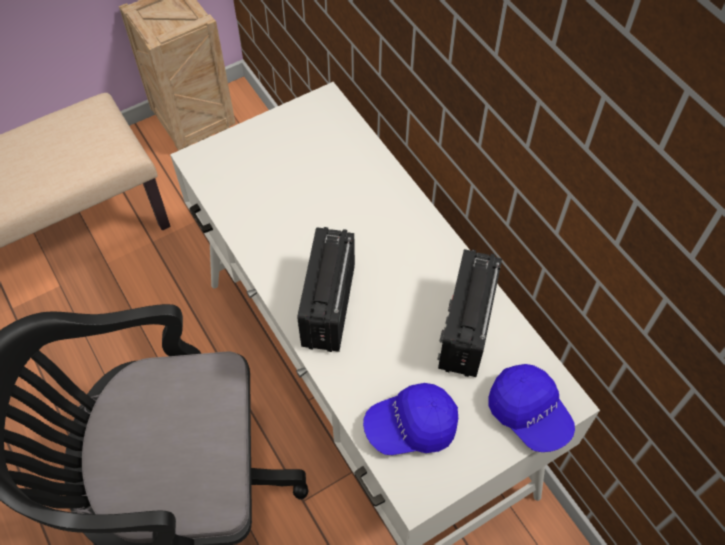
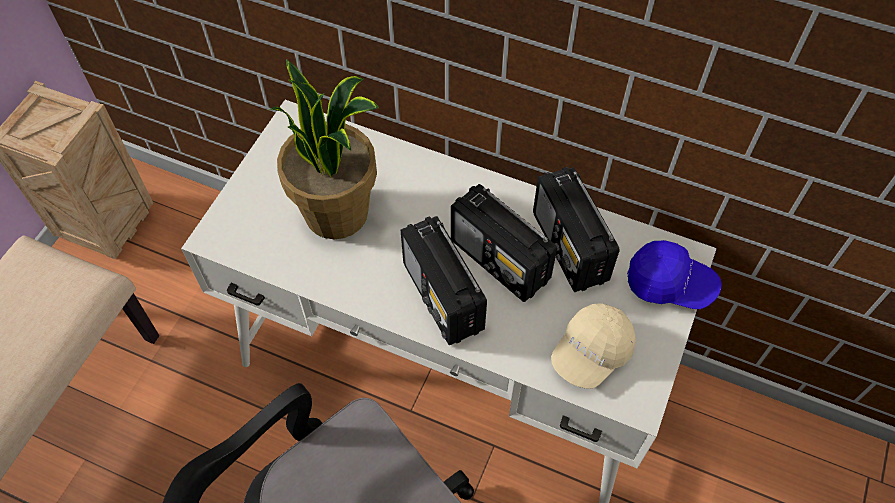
camera: 35 degrees left, 0 degrees up
(302, 192) = (338, 212): none -> potted plant
(398, 306) = (500, 261): none -> radio
(411, 427) = (591, 353): blue cap -> beige cap

